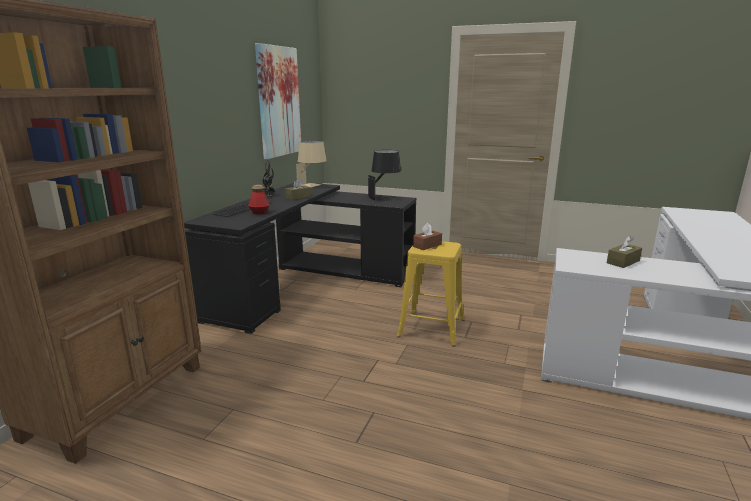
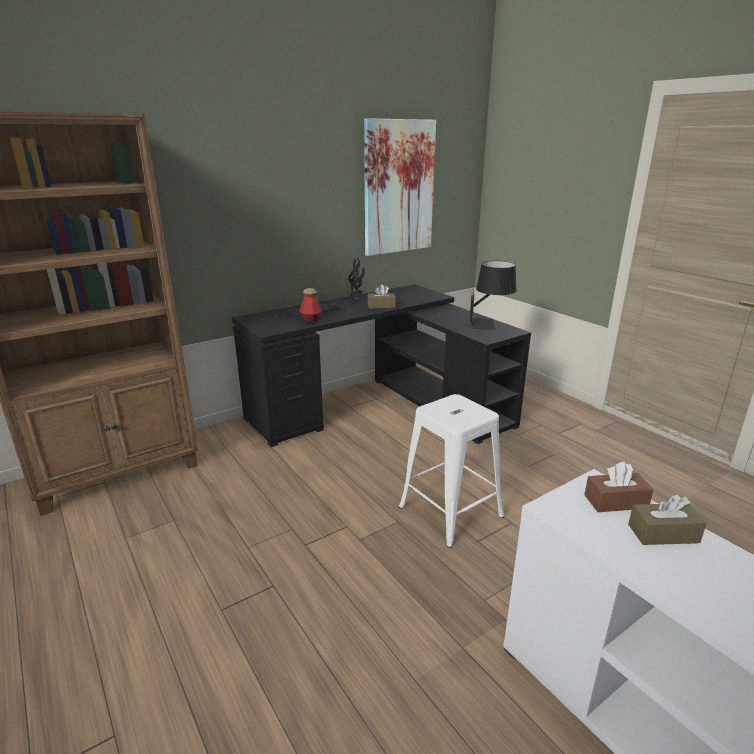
camera: 35 degrees right, 5 degrees up
(312, 186) = (420, 293): beige table lamp -> none
(427, 245) = (450, 406): brown tissue box -> brown tissue box (615, 501)
(431, 328) = (450, 511): yellow stool -> white stool

